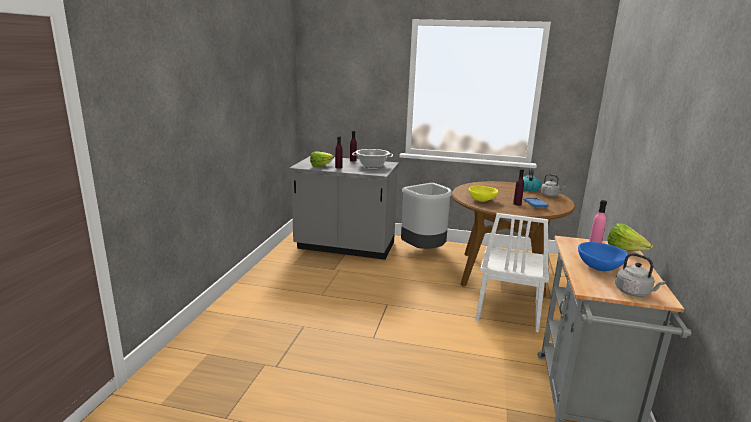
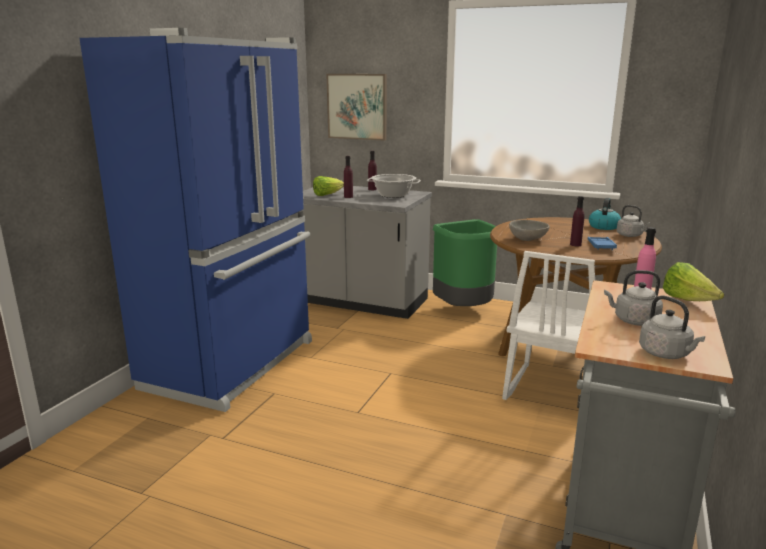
camera: 10 degrees right, 0 degrees up
(262, 304) = (233, 364): none -> blue fridge
(338, 96) = (357, 106): none -> picture
(424, 251) = (464, 310): grey trash can -> green trash can
(481, 200) = (527, 239): yellow bowl -> grey bowl
(599, 267) = (633, 321): blue bowl -> grey kettle

